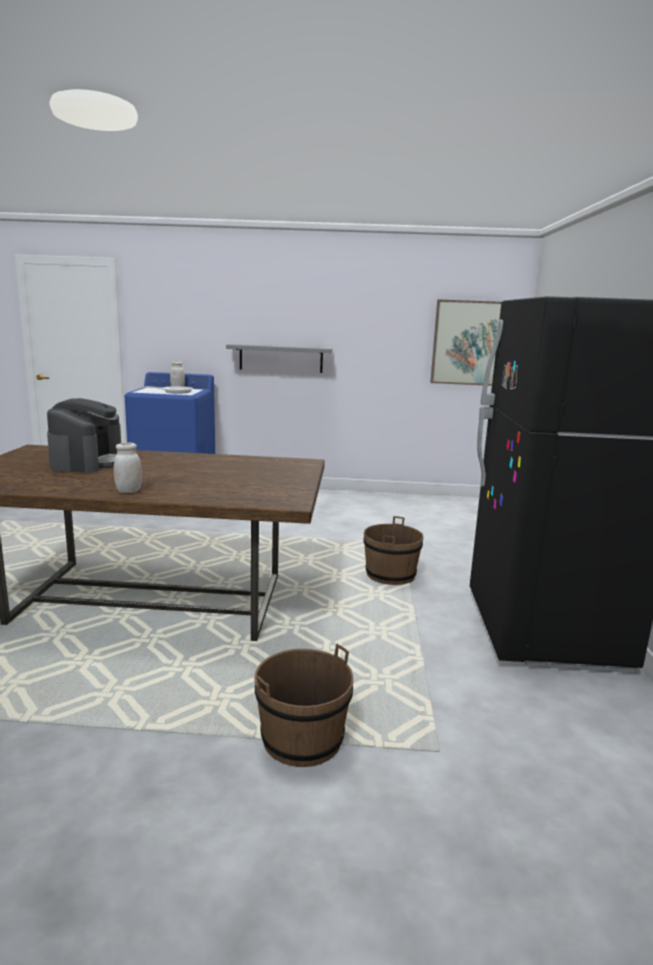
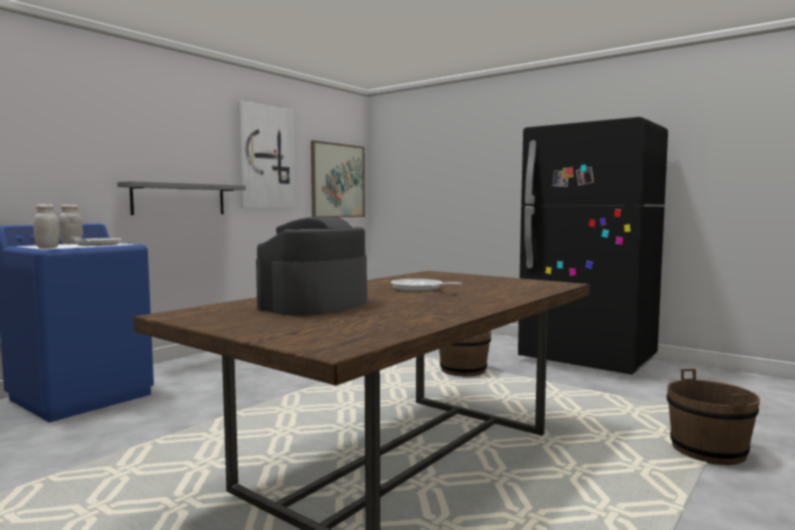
camera: 55 degrees left, 10 degrees down
(88, 462) = (314, 305): coffee machine -> coffee machine turned 90 degrees counterclockwise
(128, 491) = (478, 304): white jar -> white jar (47, 248)
(192, 471) = (419, 289): none -> frying pan
(374, 319) = (265, 157): none -> picture

